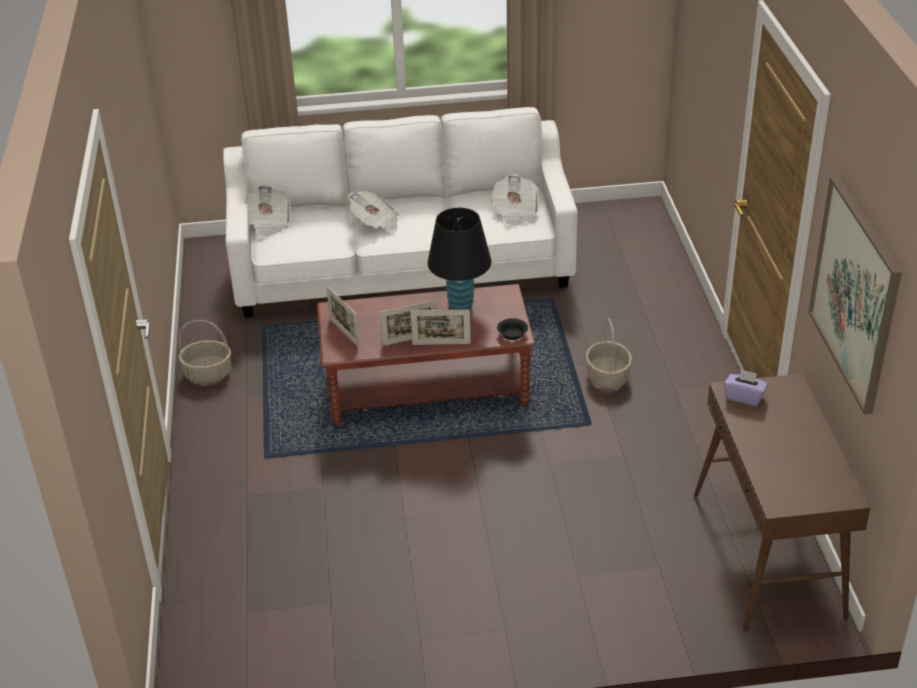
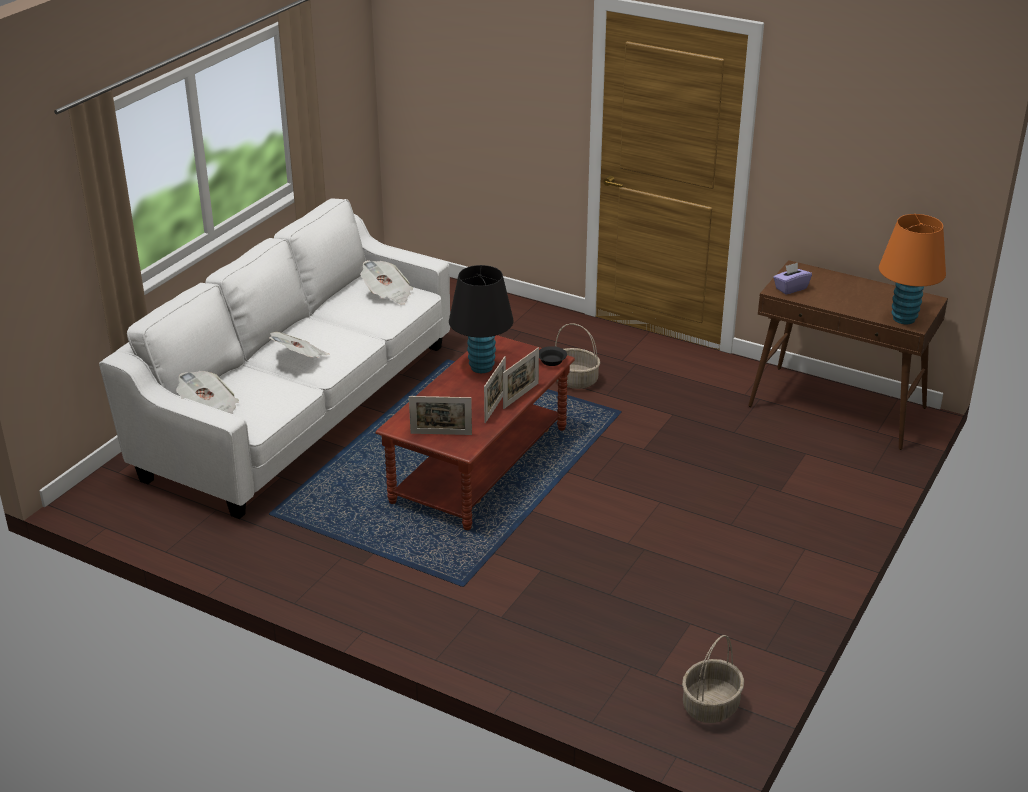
camera: 55 degrees left, 5 degrees down
(207, 374) = (295, 573): basket -> basket (711, 706)
(780, 493) = (904, 319): none -> orange table lamp
(855, 293) = (861, 155): picture -> none

